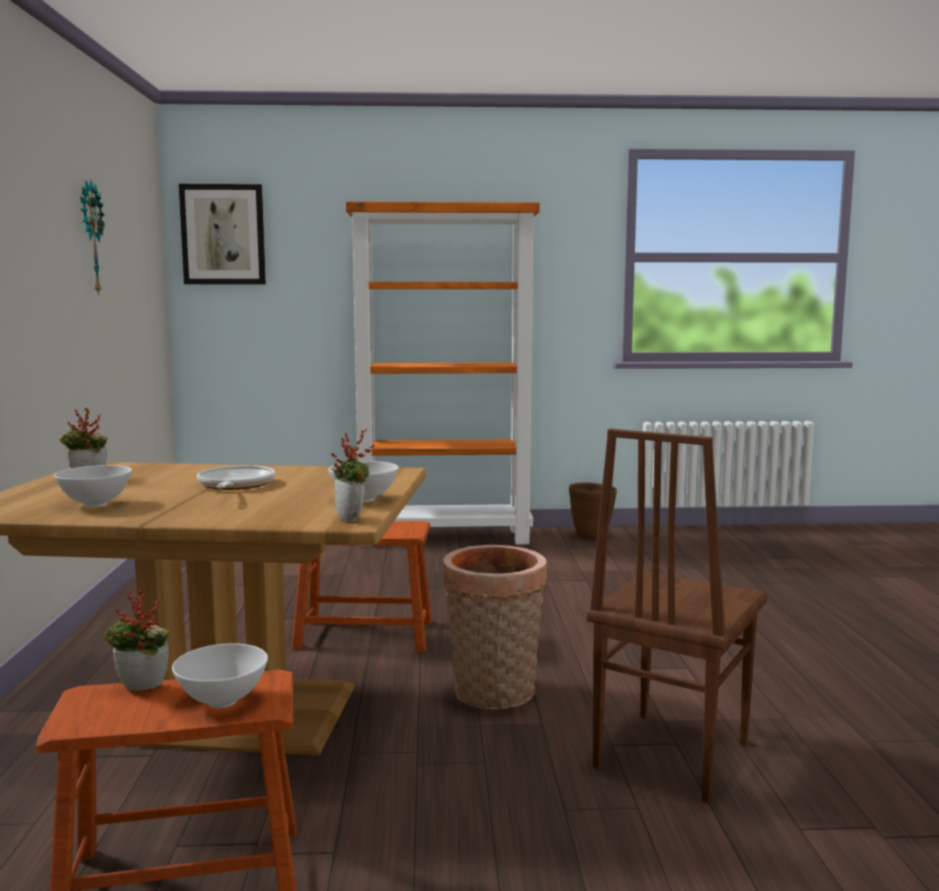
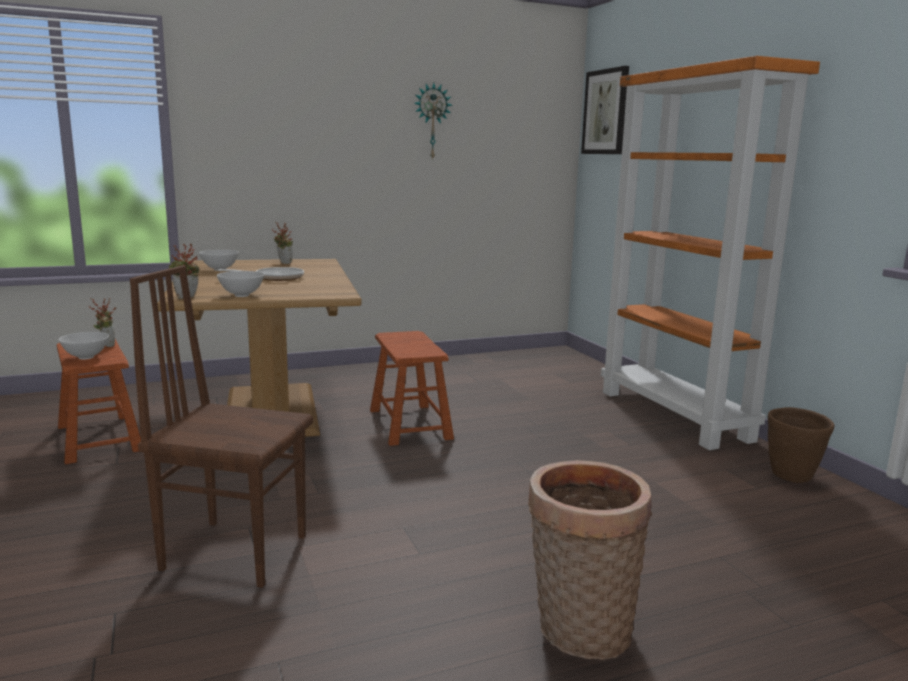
camera: 70 degrees right, 5 degrees up
(494, 695) = (321, 477): basket -> basket (579, 631)

